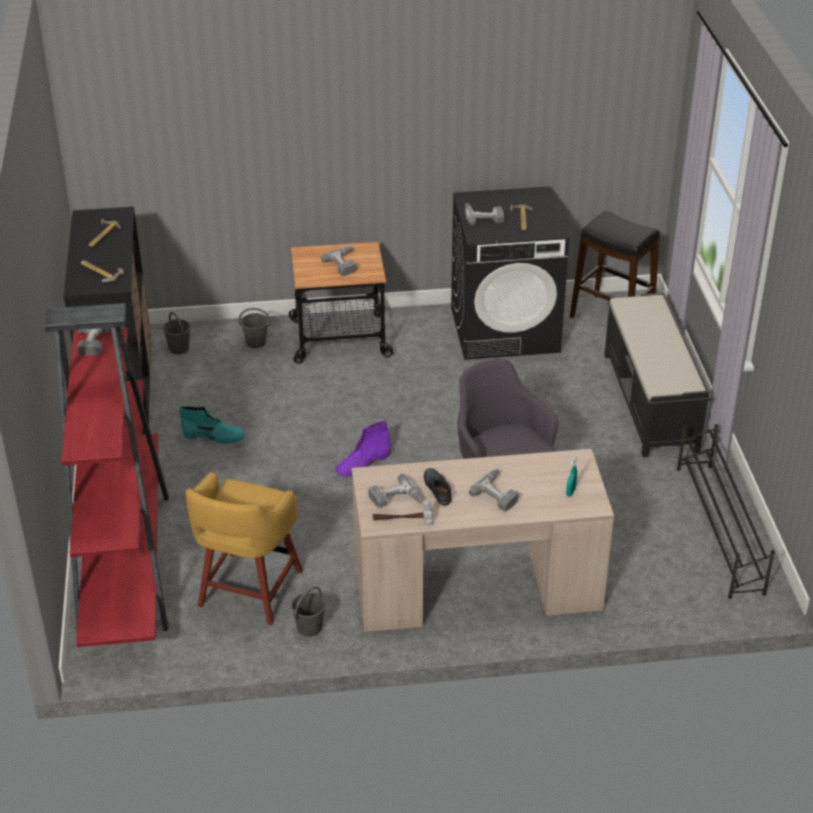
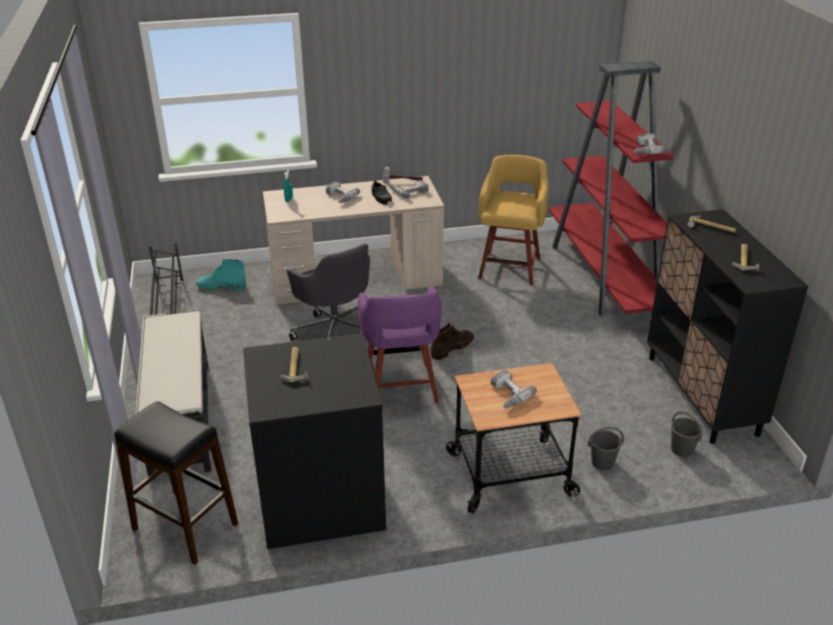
camera: 175 degrees right, 5 degrees down
(214, 436) = (590, 362): turquoise boot -> turquoise boot (221, 286)
(310, 627) = (463, 252): grey bucket -> none
(363, 464) = (452, 347): purple boot -> brown boot
(428, 420) = (400, 388): none -> purple stool
(483, 216) = (342, 368): power drill -> none

